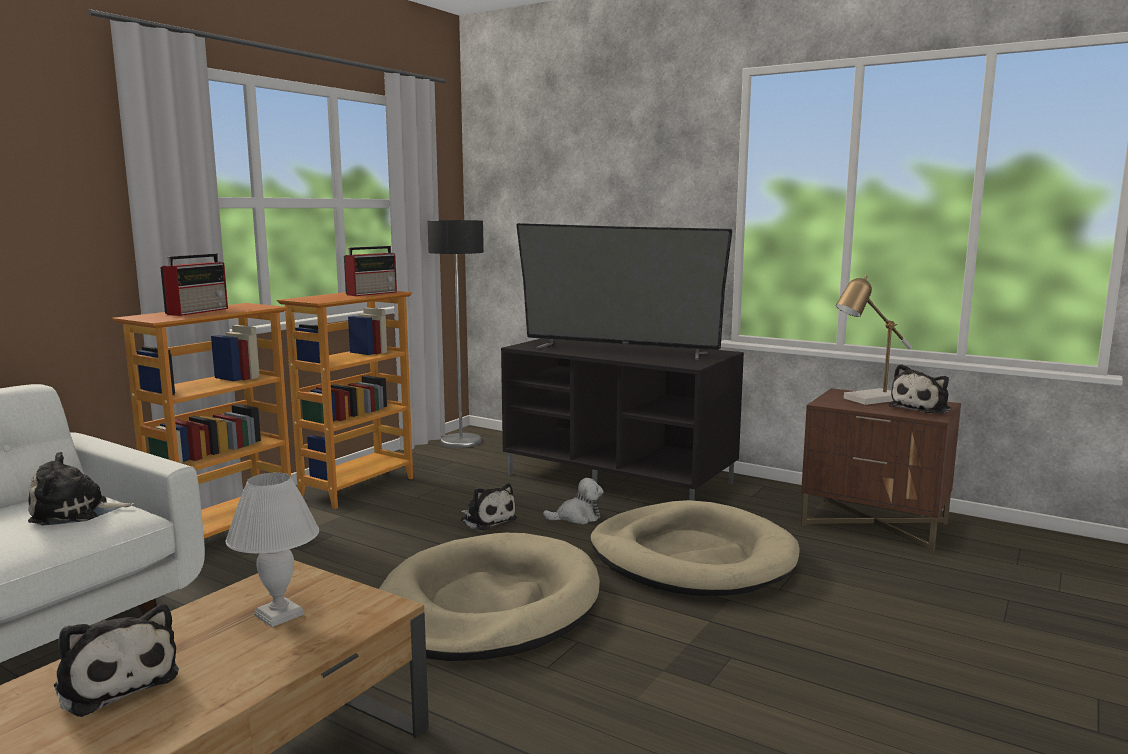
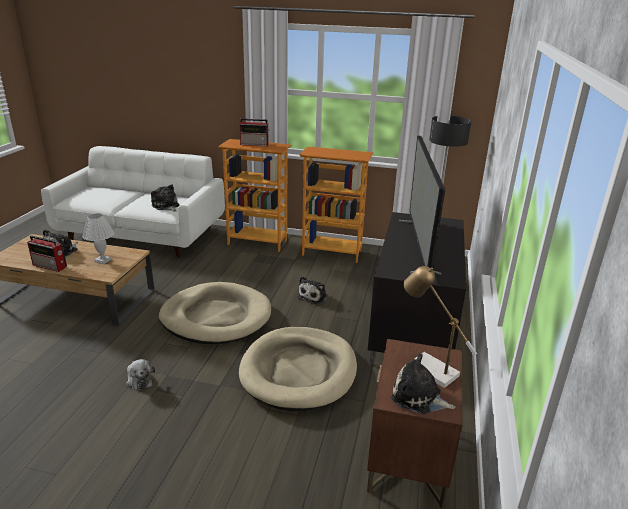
camera: 70 degrees right, 15 degrees up
(372, 293) = (350, 155): radio -> radio (50, 266)
(577, 517) = (335, 322): plush toy -> plush toy (139, 379)

